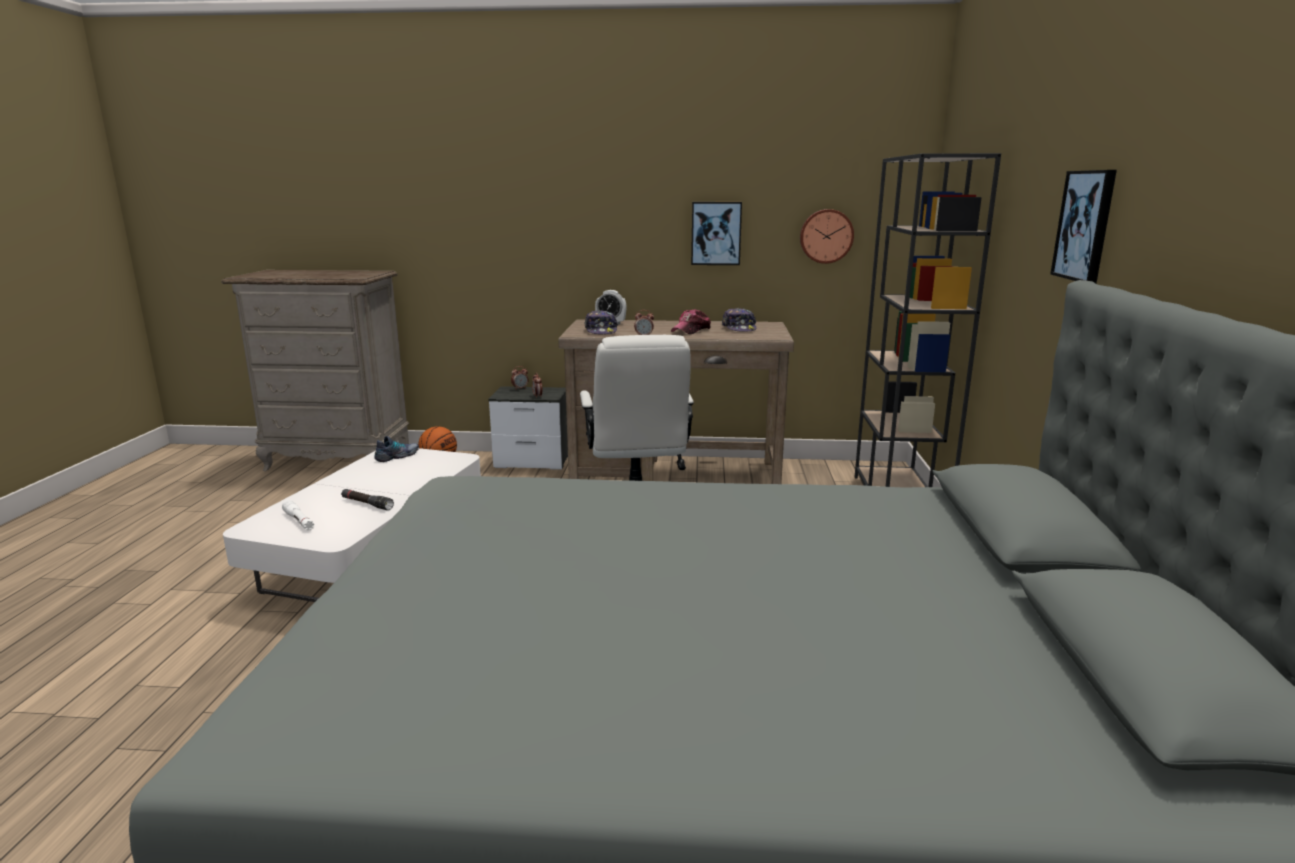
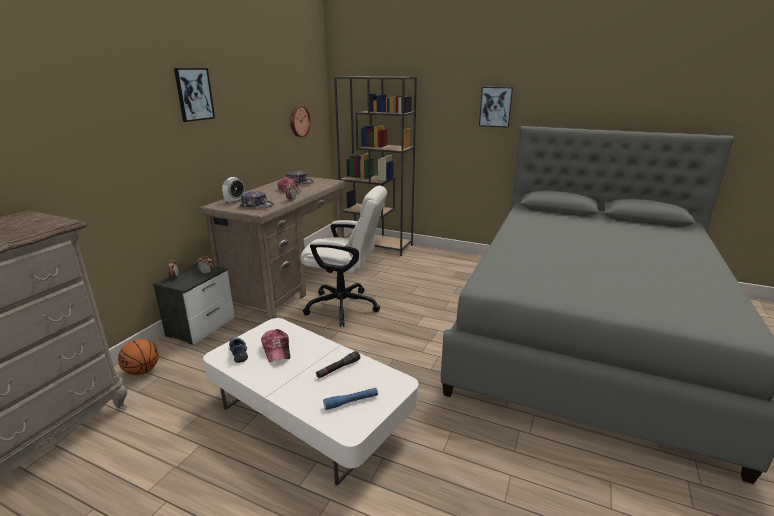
camera: 70 degrees left, 5 degrees up
(299, 521) = (351, 402): white flashlight -> blue flashlight
(404, 470) = (277, 350): none -> cap
(716, 233) = (257, 127): picture -> picture (194, 94)

